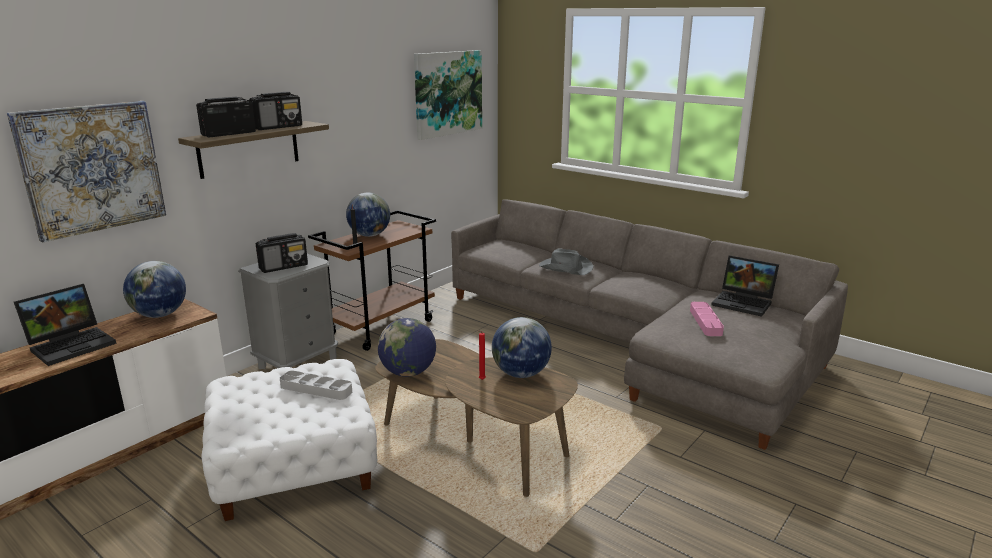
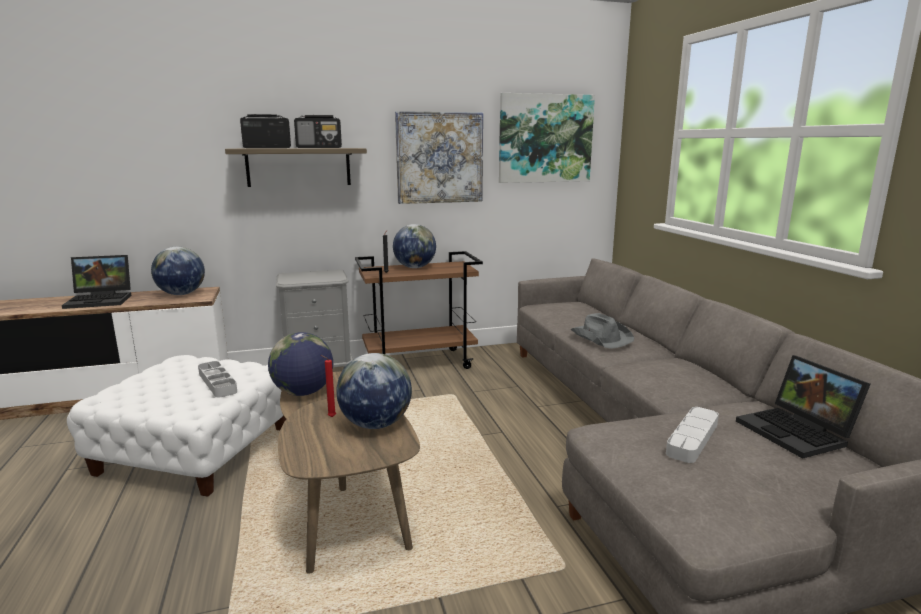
camera: 35 degrees right, 5 degrees down
(92, 168) = (150, 164): picture -> picture (439, 158)
(284, 267) = (306, 277): radio -> none
(705, 322) = (692, 438): pink tray -> grey tray

